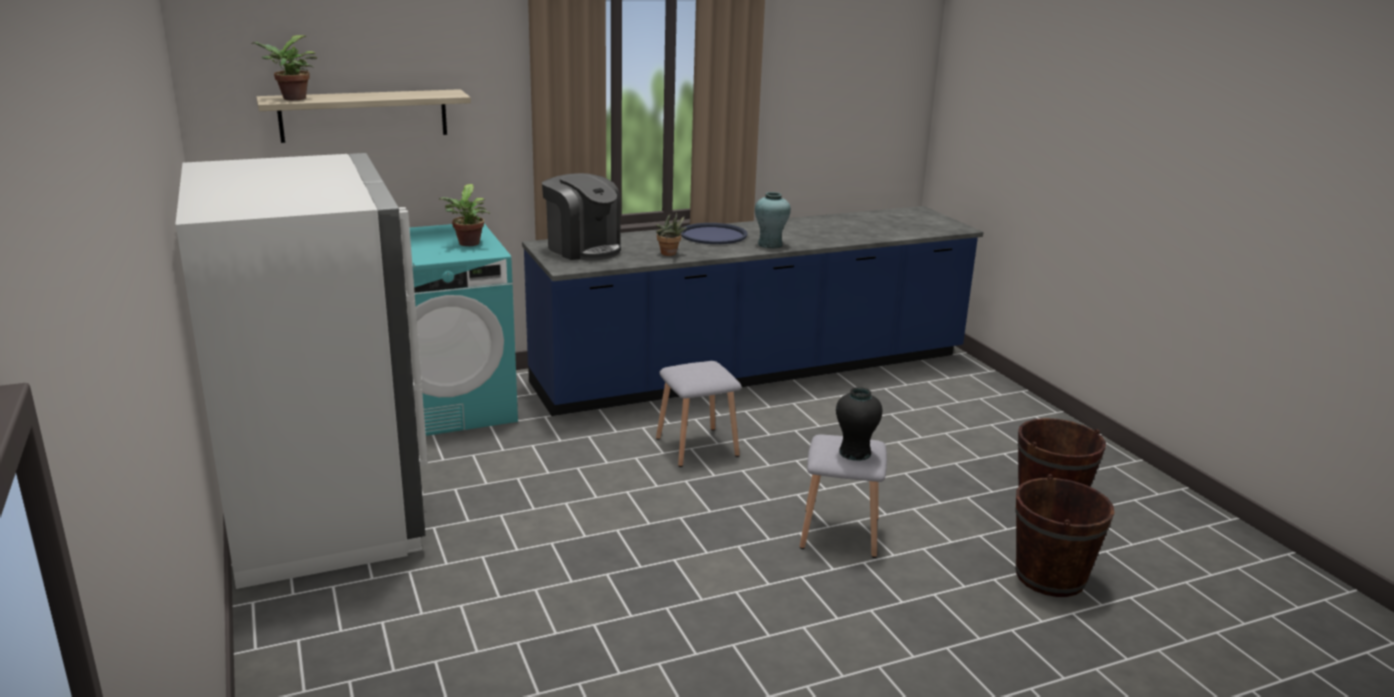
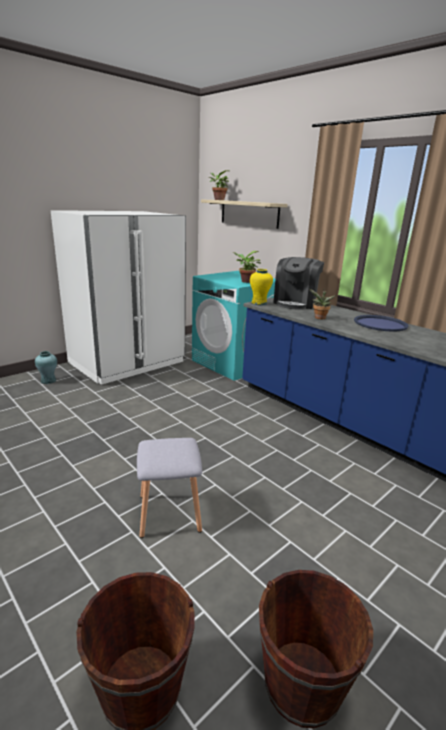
camera: 70 degrees right, 0 degrees up
(565, 267) = (259, 303): none -> yellow vase
(698, 446) = (251, 434): grey stool -> none
(770, 244) = (392, 339): turquoise vase -> turquoise vase (48, 381)
(854, 453) = (161, 454): black vase -> none

